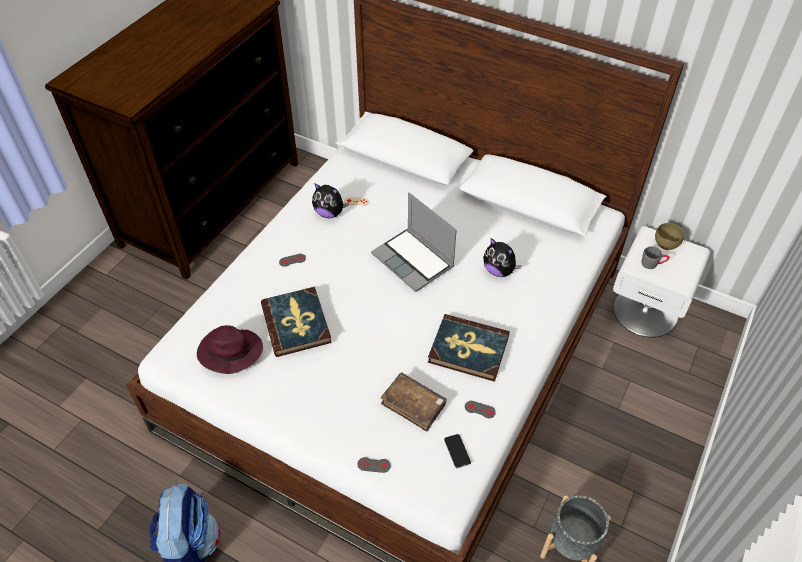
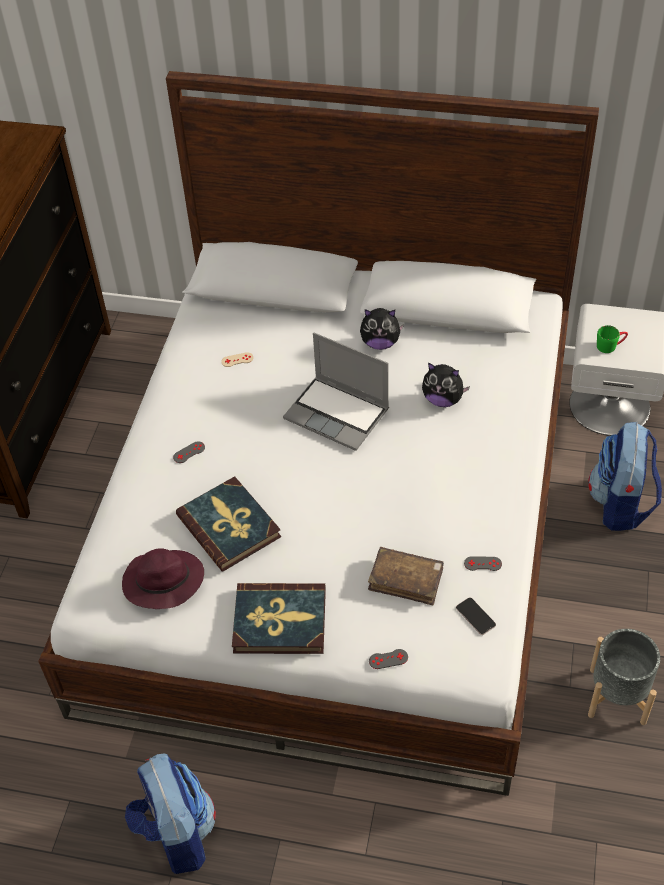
camera: 15 degrees left, 0 degrees up
(329, 213) = (210, 383): plush toy -> plush toy (380, 343)
(468, 349) = (443, 500): book -> book (280, 621)
(627, 391) = (621, 504): none -> backpack
(653, 263) = (610, 345): grey mug -> green mug
(664, 244) = (616, 319): brown bowl -> none

